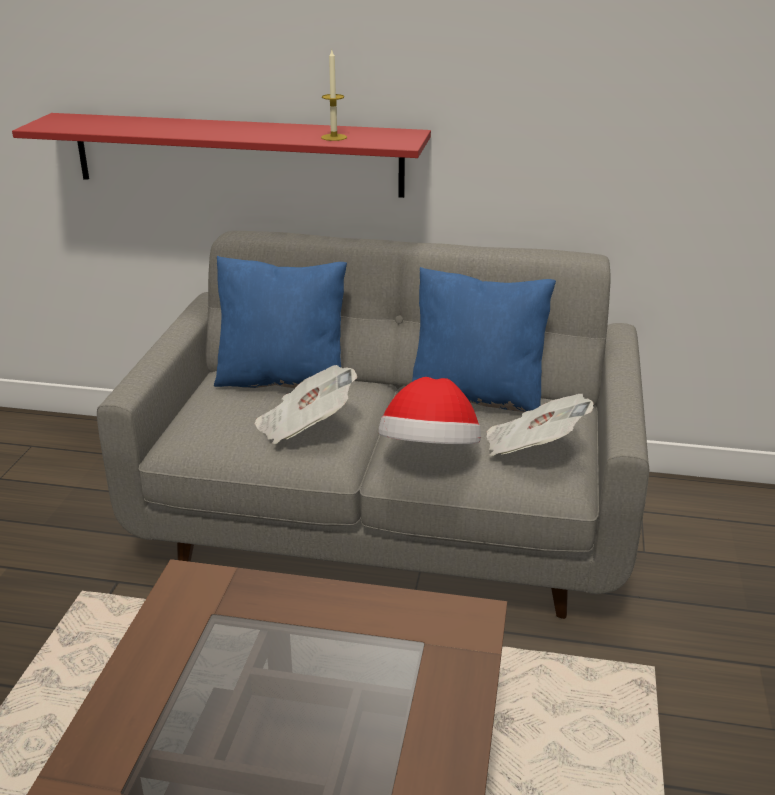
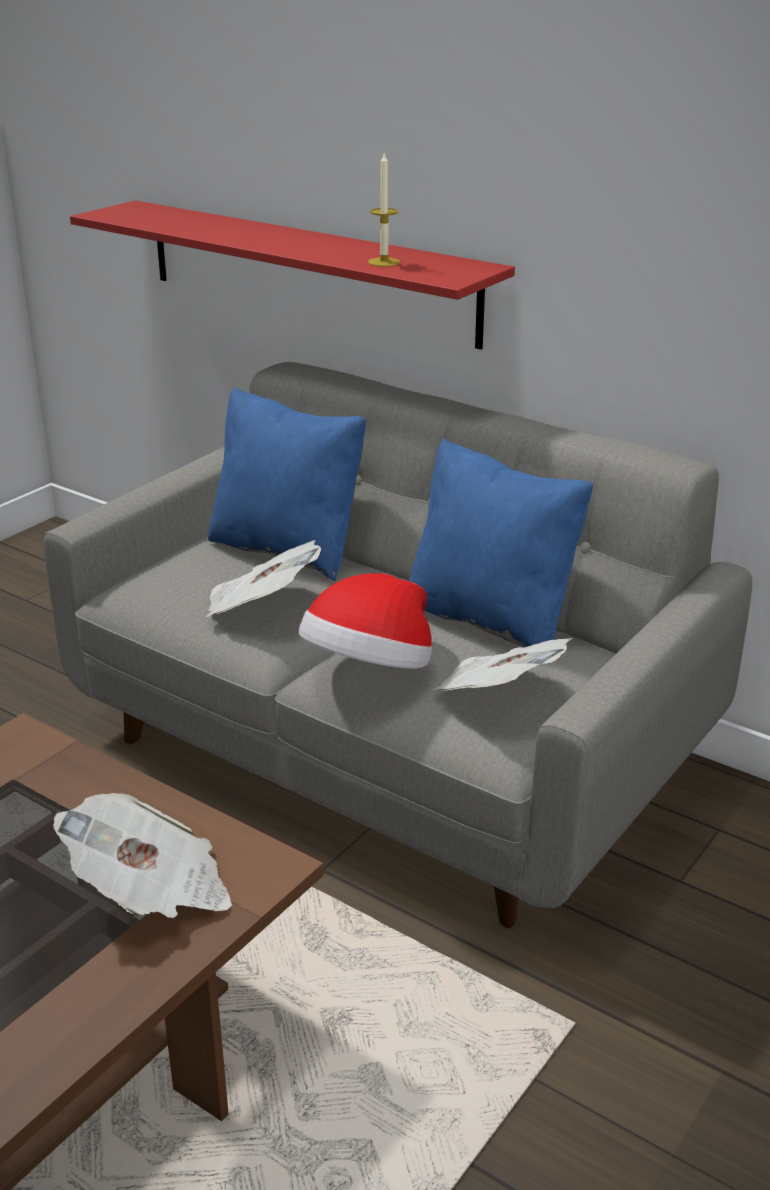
camera: 25 degrees right, 0 degrees up
(405, 663) = (151, 892): none -> newspaper

